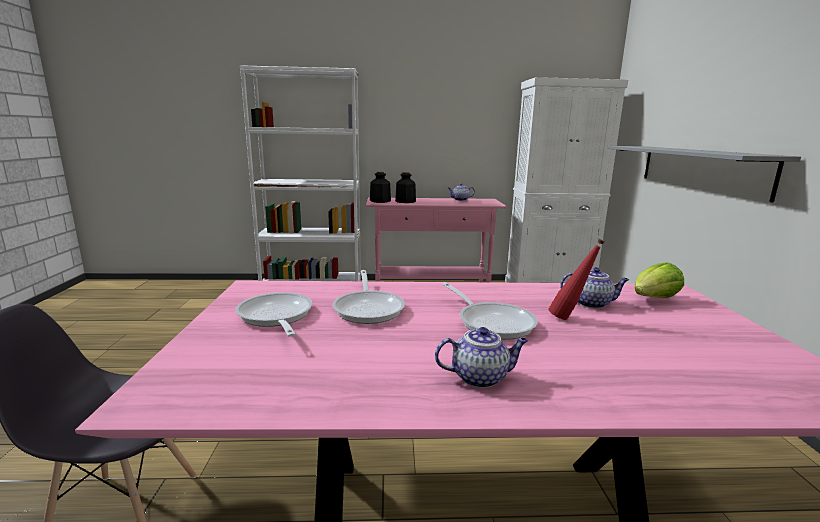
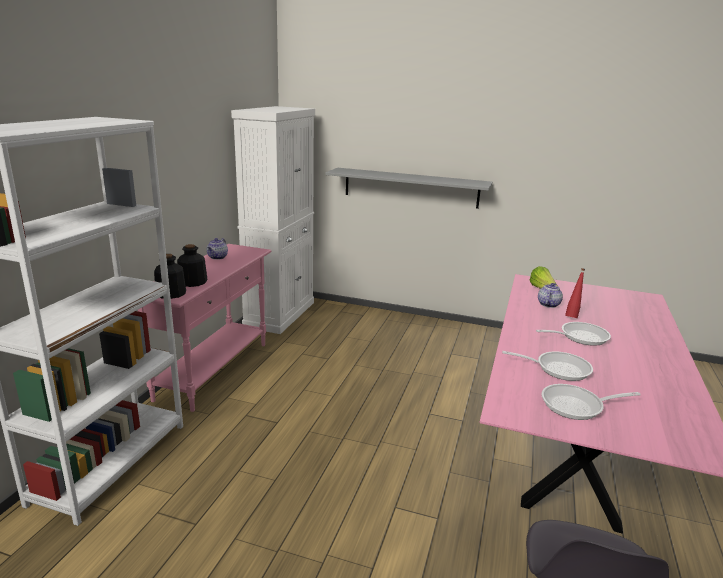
camera: 70 degrees left, 5 degrees up
(480, 377) = (651, 357): teapot -> none

